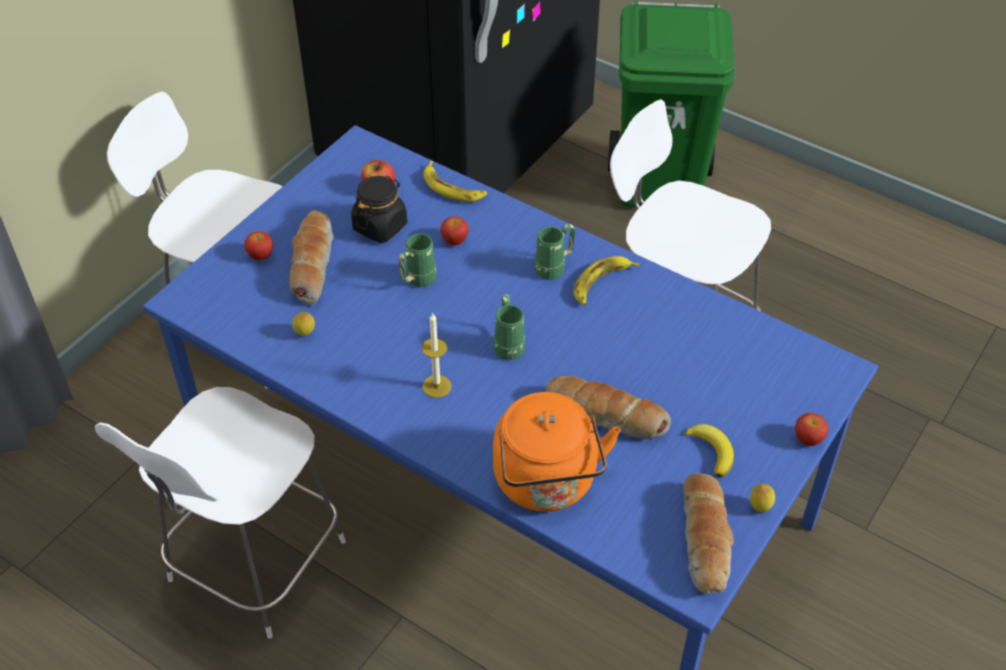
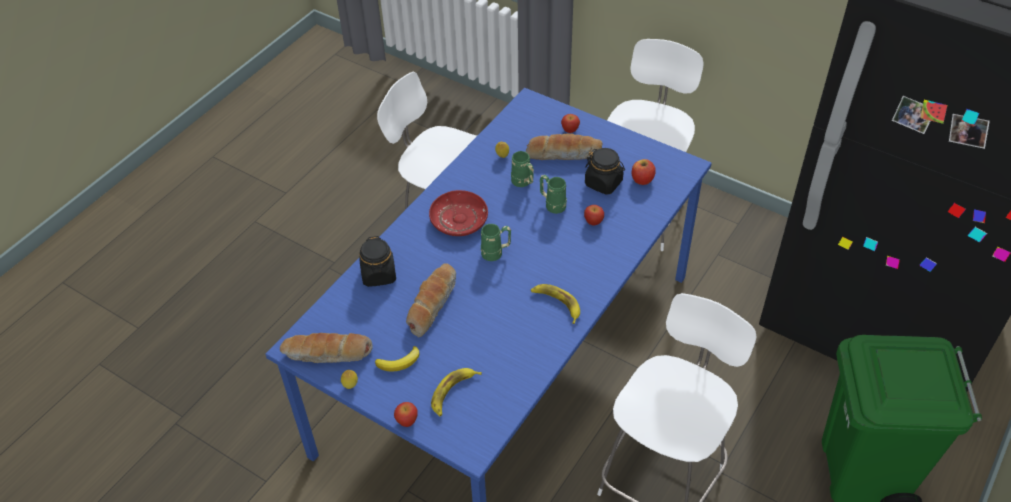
camera: 90 degrees right, 0 degrees up
(437, 386) = (459, 219): candle -> red plate
(453, 188) = (649, 218): banana -> banana (453, 393)
(547, 484) = (379, 274): orange kettle -> black jar
(554, 267) = (571, 277): green mug -> green mug (523, 183)

